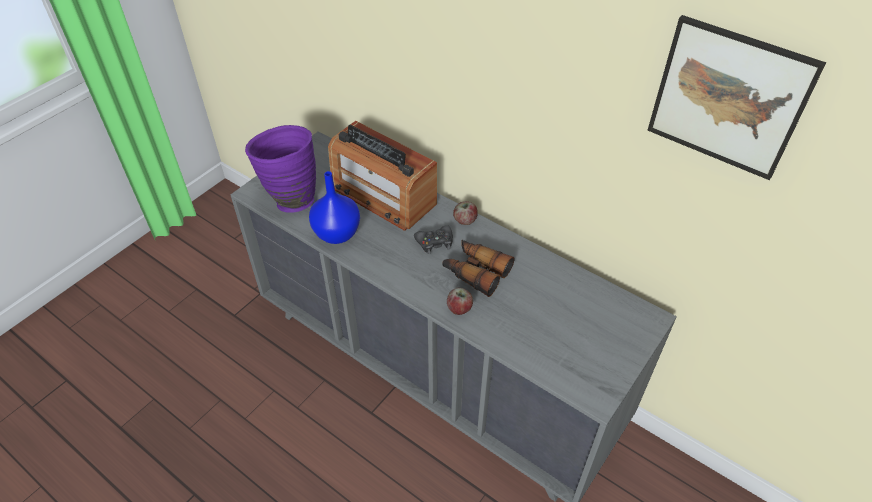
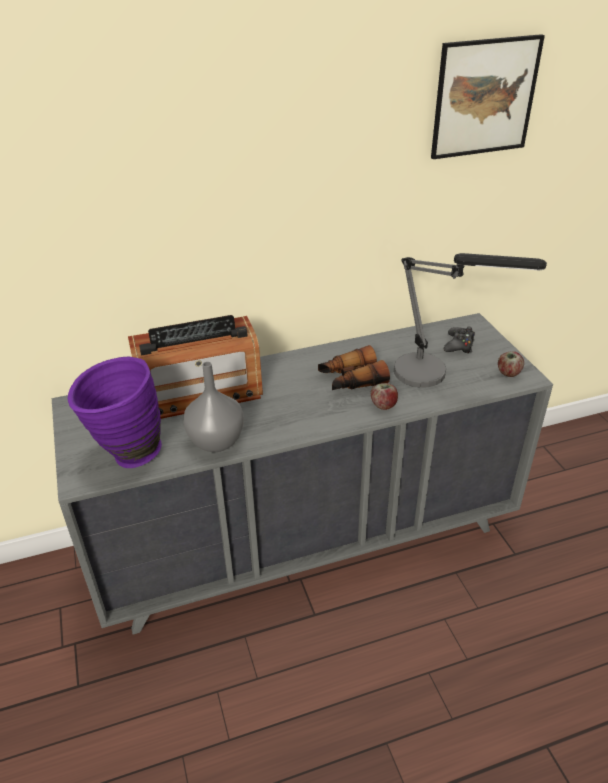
camera: 55 degrees left, 10 degrees down
(338, 234) = (217, 441): blue vase -> grey vase
(435, 242) = (294, 387): black game controller -> black game controller (459, 345)
(465, 220) = (286, 360): apple -> apple (508, 373)
(534, 325) = (435, 375): none -> table lamp

